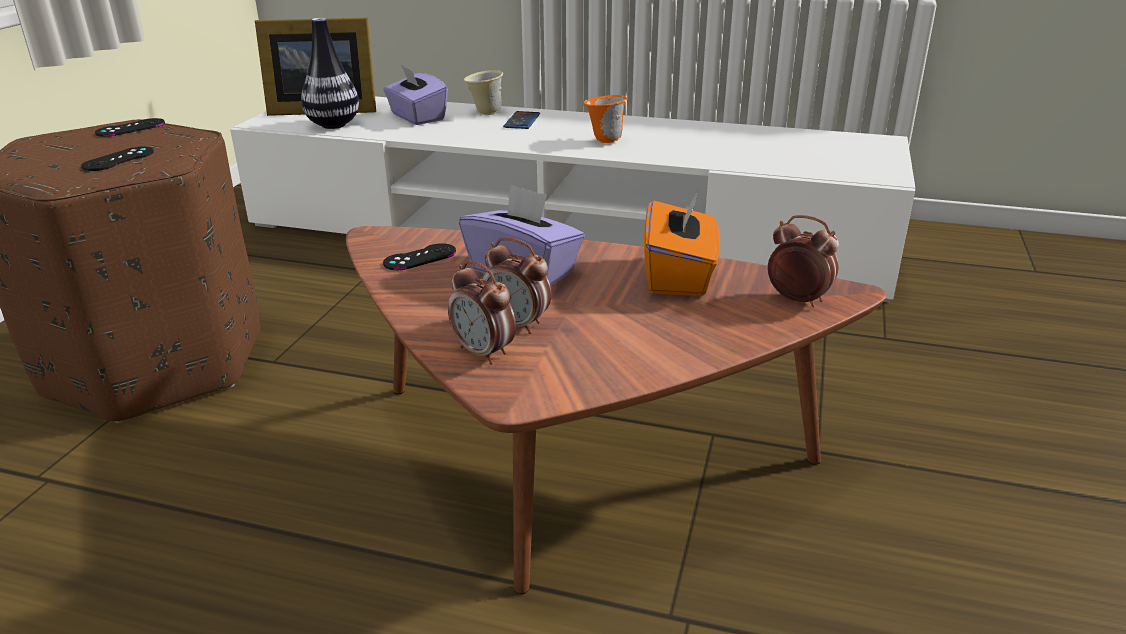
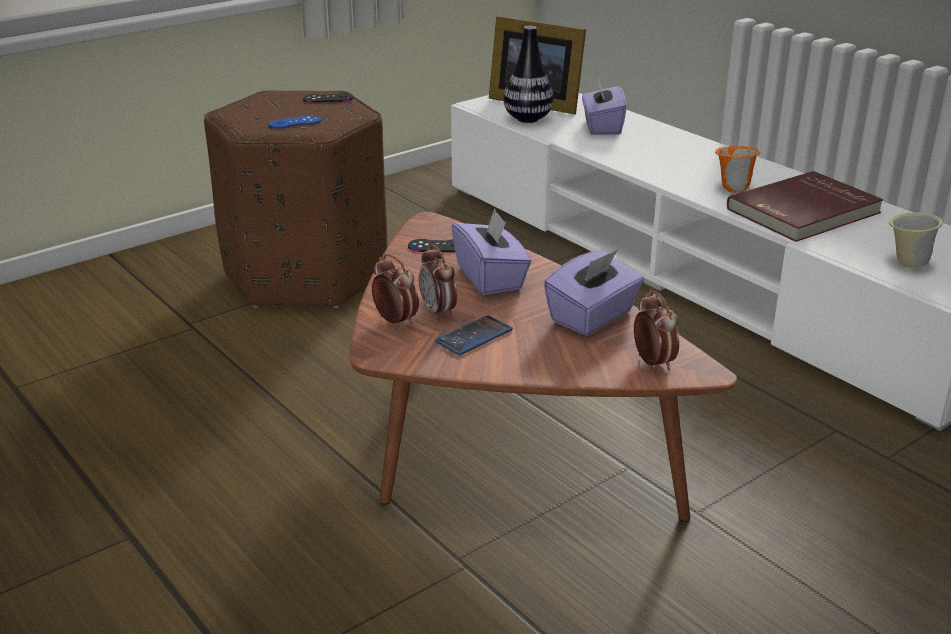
camera: 35 degrees right, 0 degrees up
(118, 159) = (295, 122): black game controller -> blue game controller
(484, 353) = (395, 321): alarm clock -> alarm clock turned 150 degrees clockwise
(485, 113) = (664, 136): beige mug -> beige mug (906, 264)
(522, 121) = (686, 152): phone -> phone (474, 336)
(679, 276) = (592, 317): orange tissue box -> purple tissue box
(686, 144) = (805, 212): none -> red book

